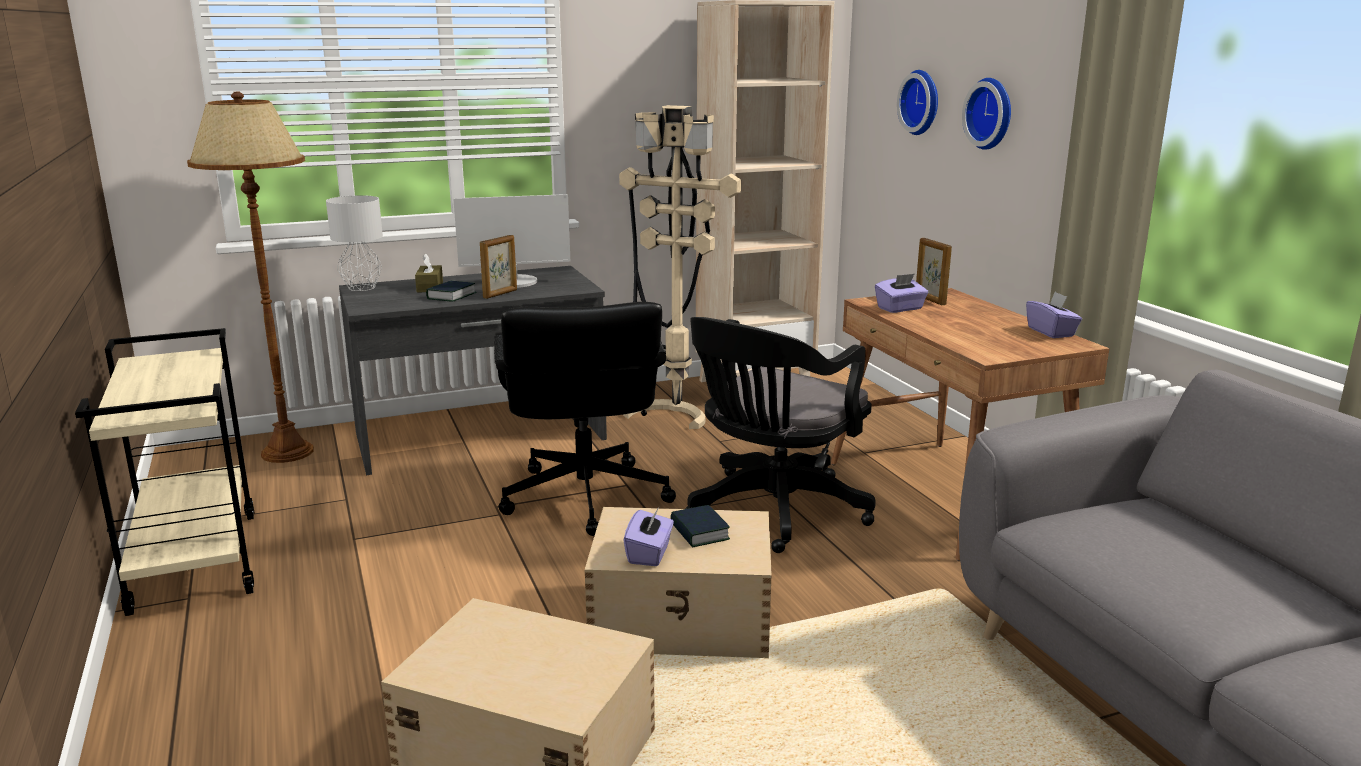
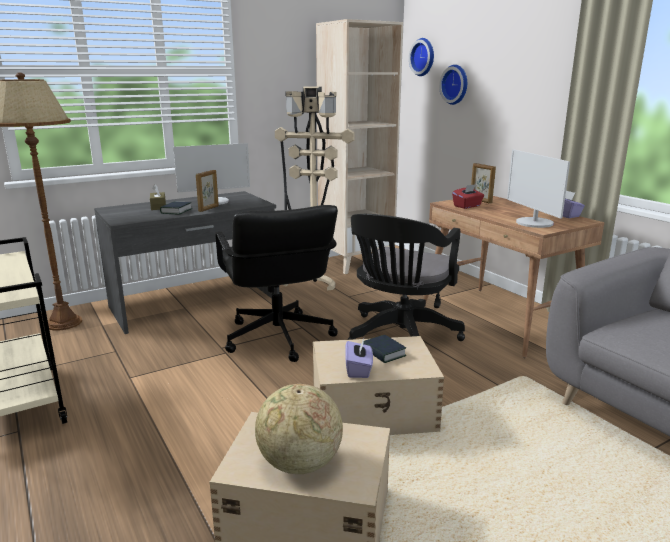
camera: 10 degrees left, 0 degrees up
(360, 288) = (110, 209): grey table lamp -> none
(506, 673) = (299, 464): none -> globe
(900, 308) = (467, 206): purple tissue box -> red tissue box
(987, 344) = (534, 223): none -> monitor
(992, 113) = (506, 88): wall clock -> wall clock (424, 57)

